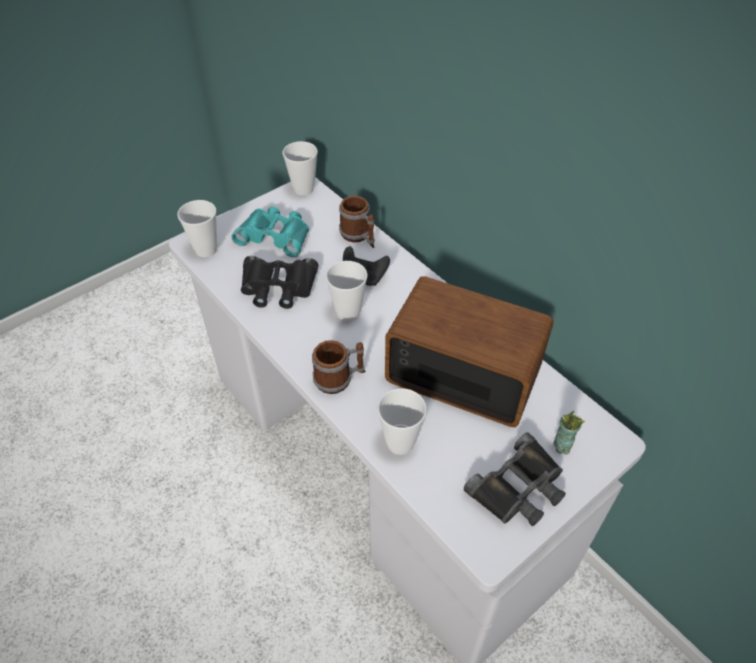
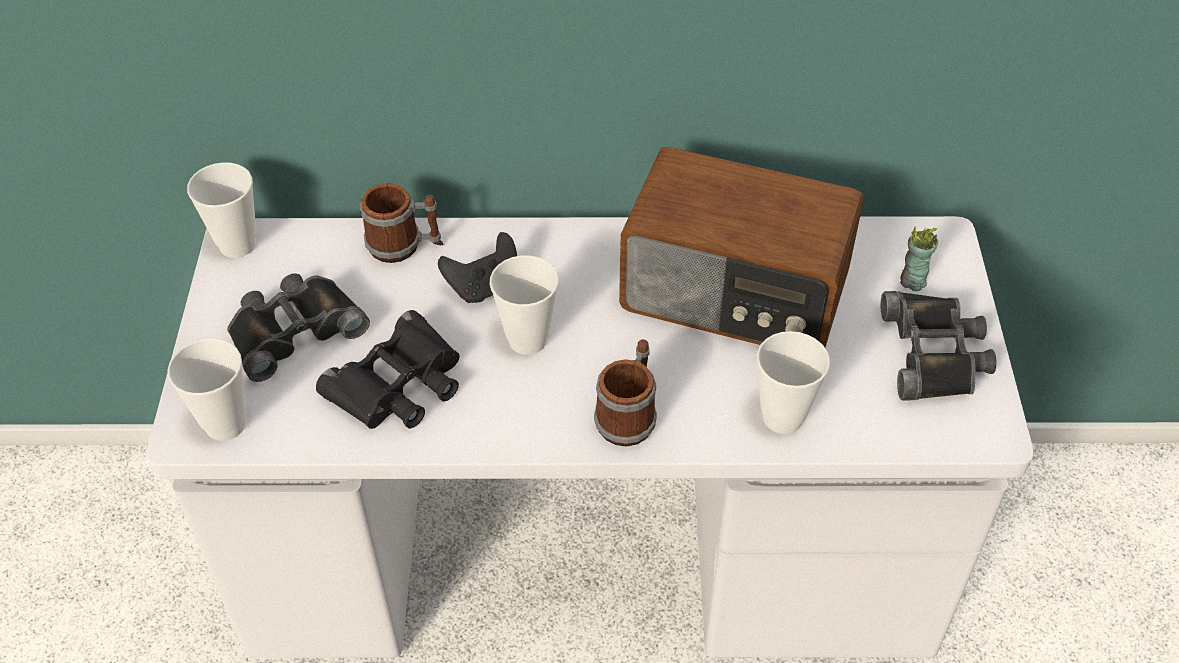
camera: 50 degrees left, 0 degrees up
(275, 235) = (293, 330): turquoise binoculars -> black binoculars
(463, 372) = (735, 294): radio -> radio turned 135 degrees counterclockwise

